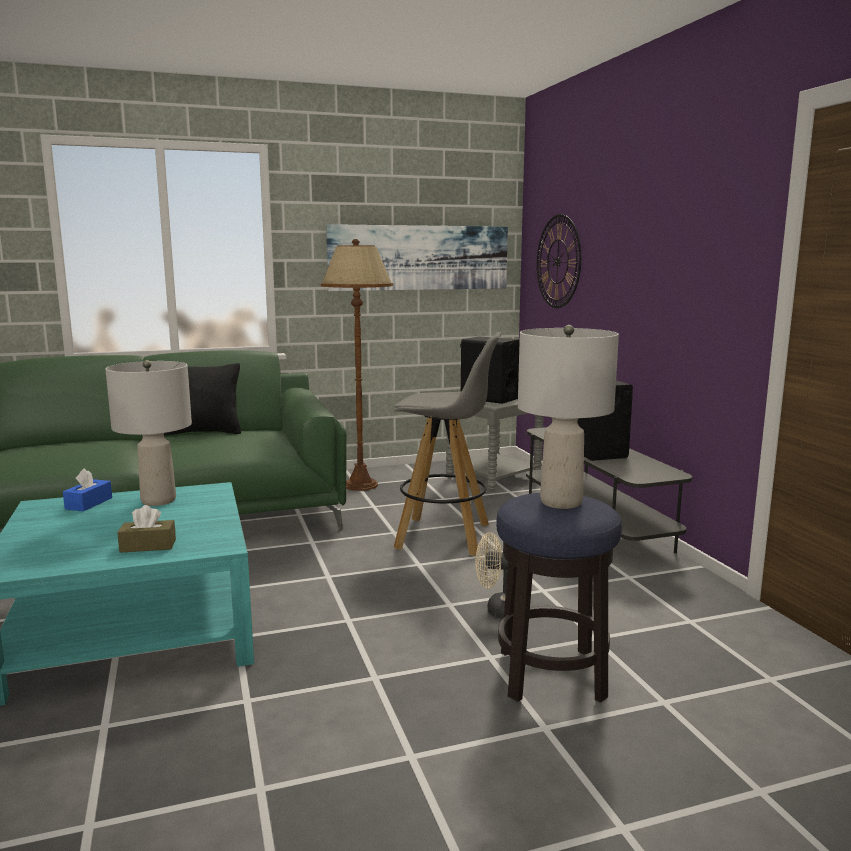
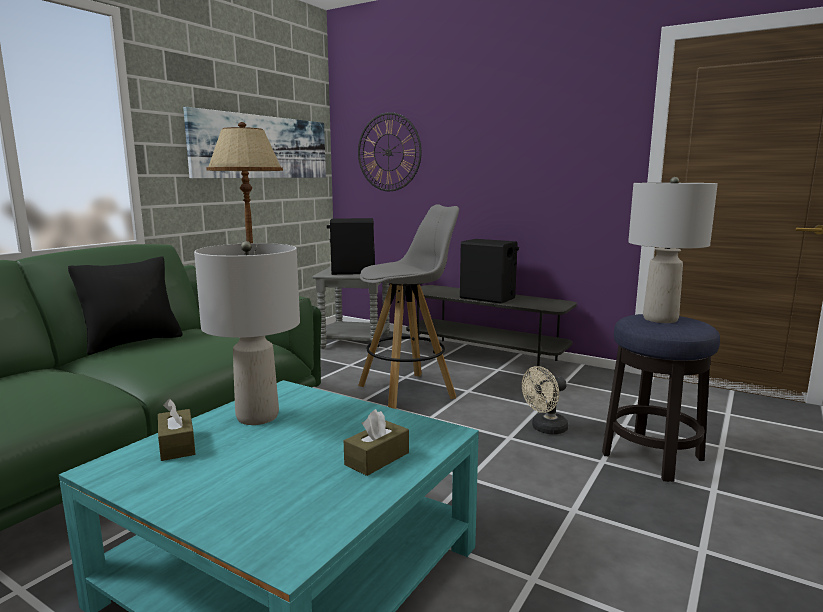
camera: 40 degrees left, 0 degrees up
(89, 503) = (177, 445): blue tissue box -> brown tissue box

